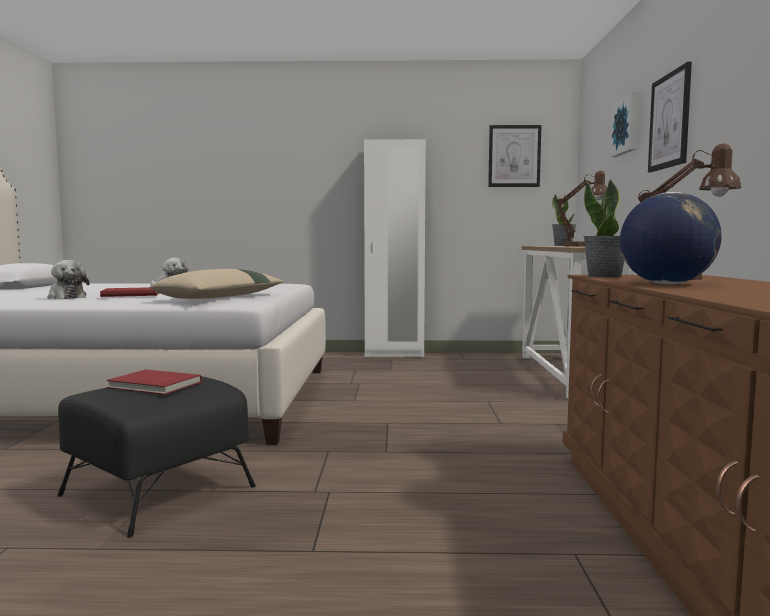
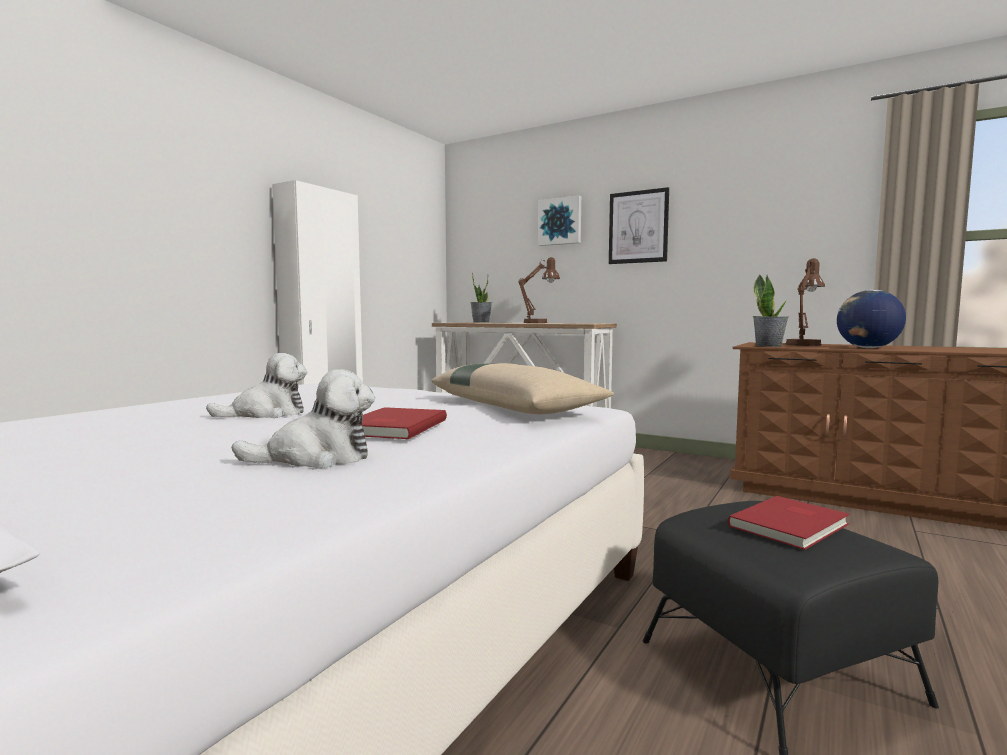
camera: 60 degrees left, 0 degrees up
(514, 156) = (407, 229): picture -> none

